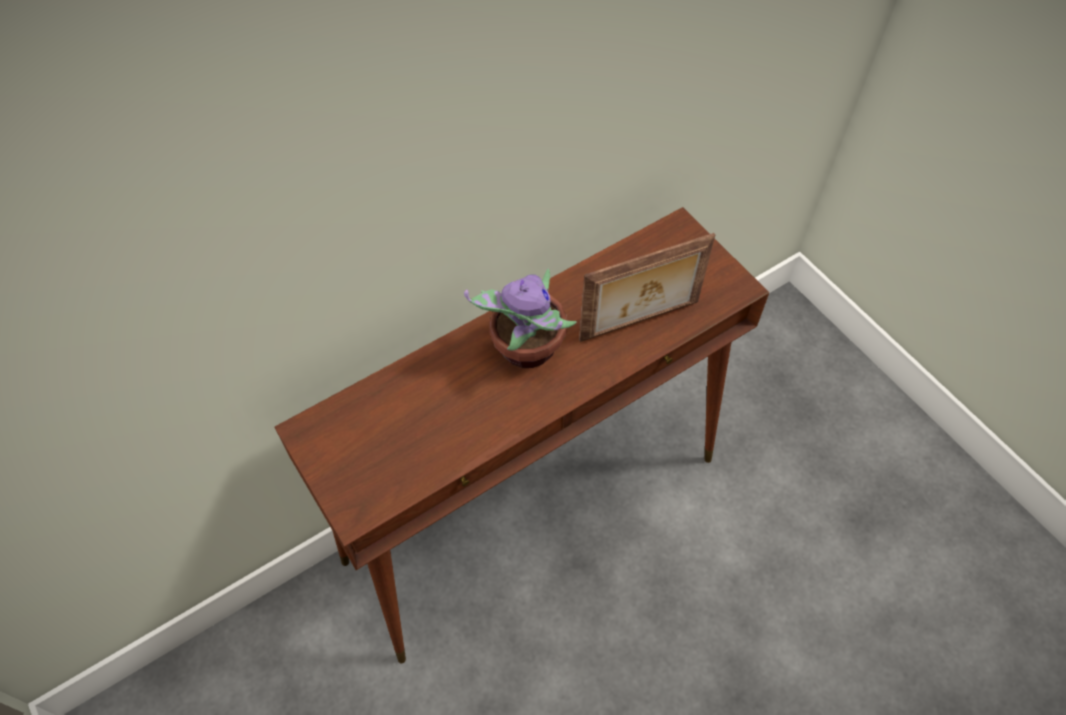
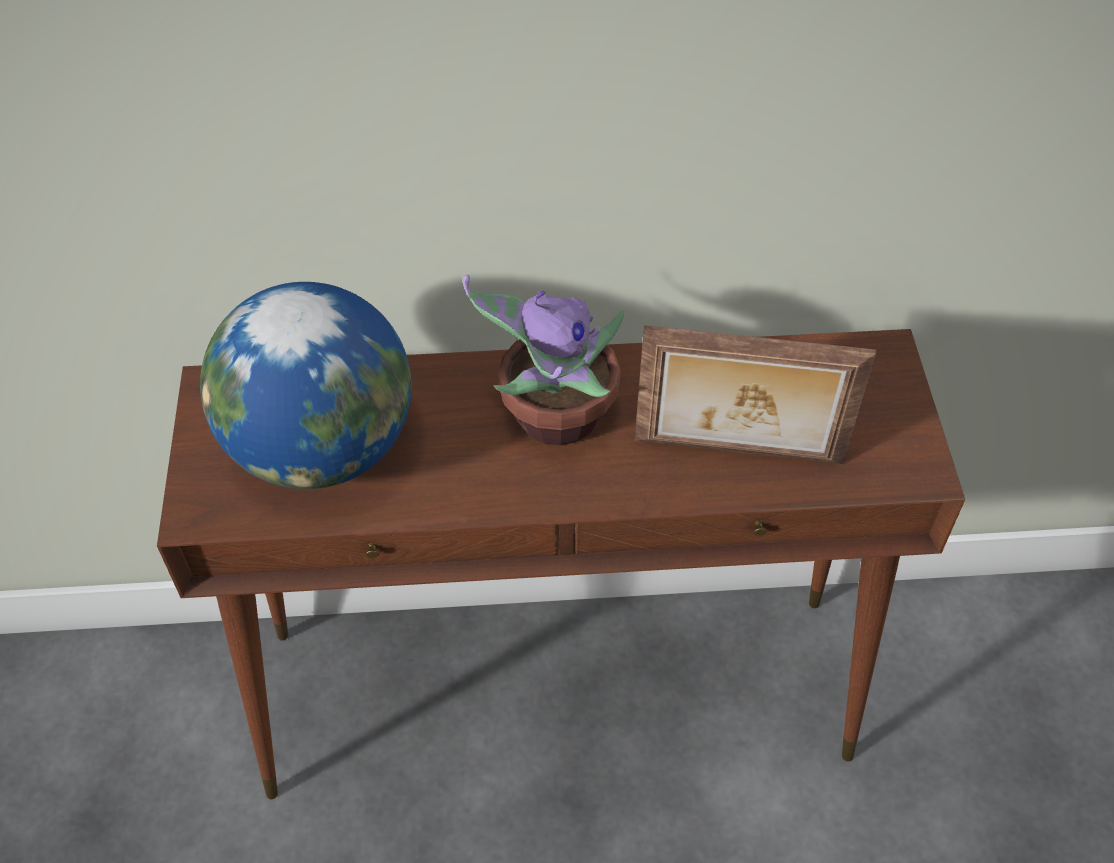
camera: 30 degrees right, 5 degrees down
(403, 434) = (322, 448): none -> globe

